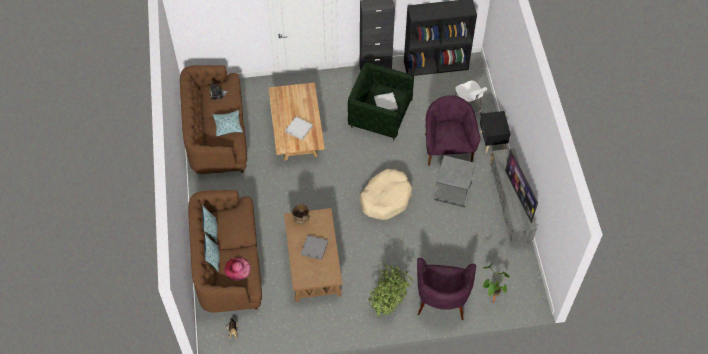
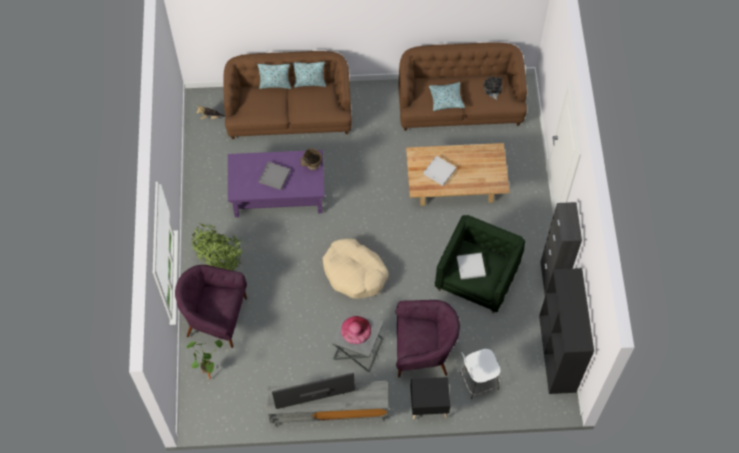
camera: 95 degrees right, 5 degrees up
(237, 269) = (259, 104): pink hat -> pink hat (356, 330)
(313, 263) = (278, 193): brown coffee table -> purple coffee table

